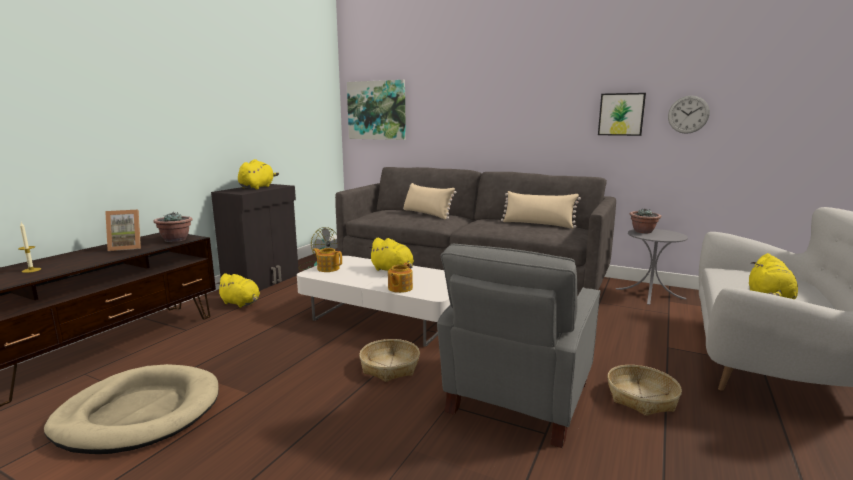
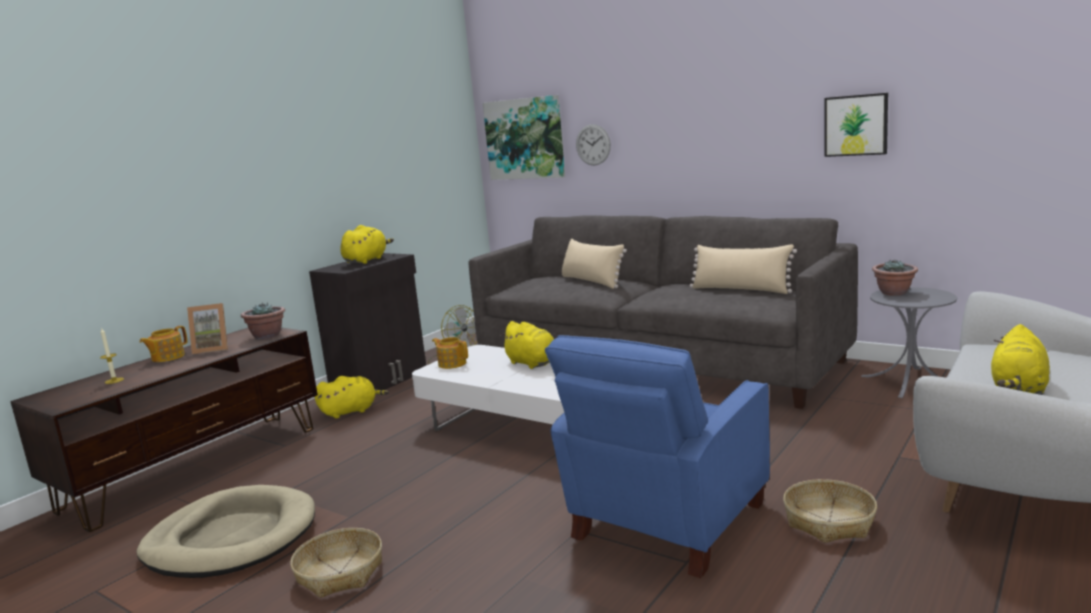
camera: 10 degrees right, 0 degrees up
(241, 303) = (351, 411): yellow plush toy -> yellow plush toy turned 60 degrees counterclockwise
(389, 367) = (517, 486): basket -> basket (340, 573)
(399, 288) = (534, 387): teapot -> teapot (167, 357)
(516, 399) = (664, 523): grey armchair -> blue armchair
(688, 114) = (951, 120): wall clock -> wall clock (593, 144)

